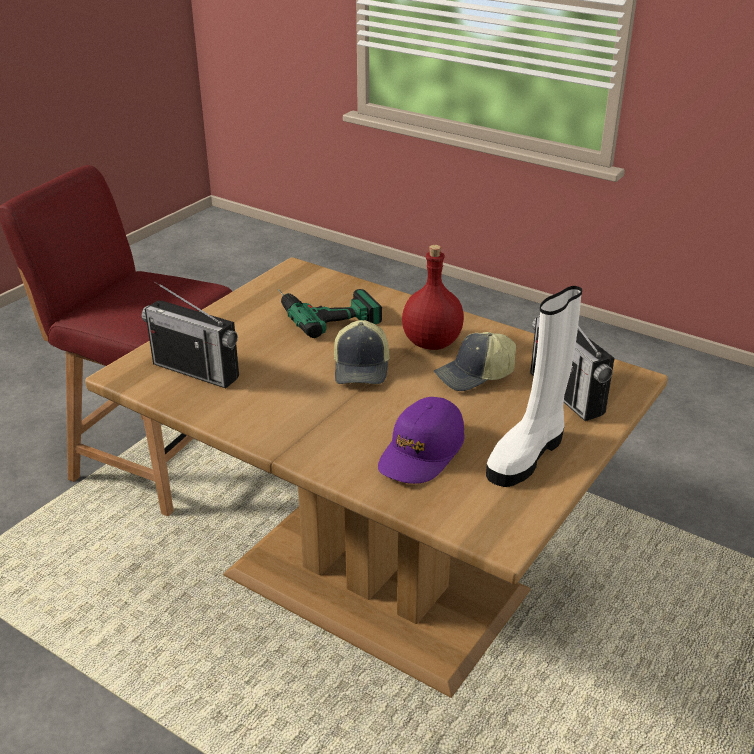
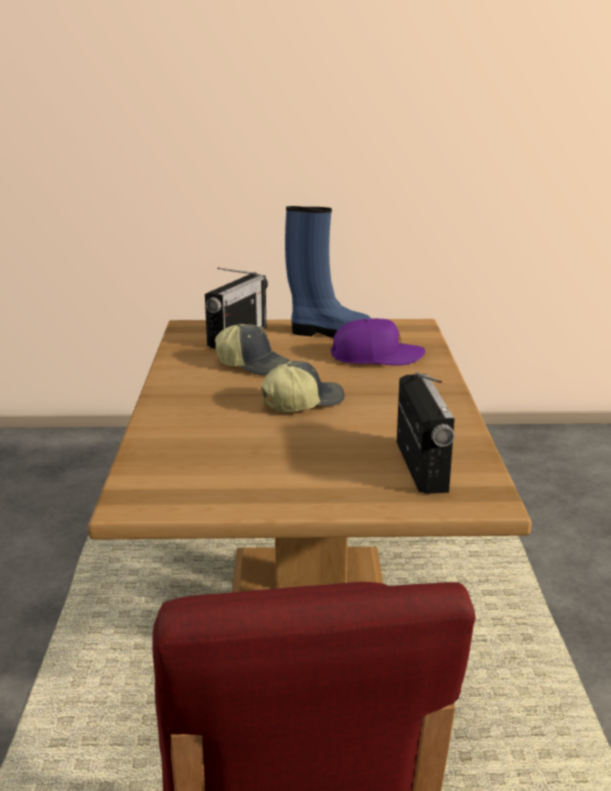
camera: 125 degrees left, 10 degrees down
(324, 311) = (220, 449): power drill -> none
(431, 342) = (221, 390): red bottle -> none
(527, 455) = (329, 333): white boot -> blue boot

